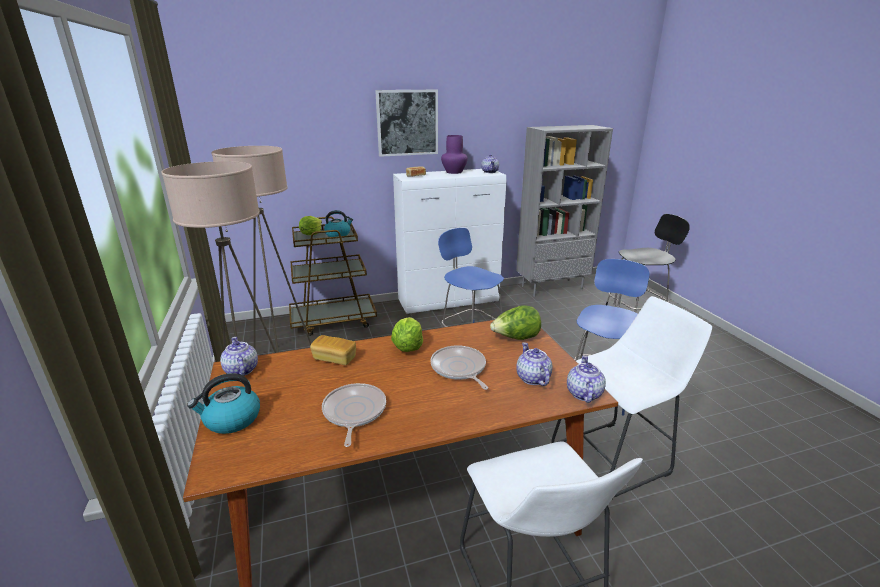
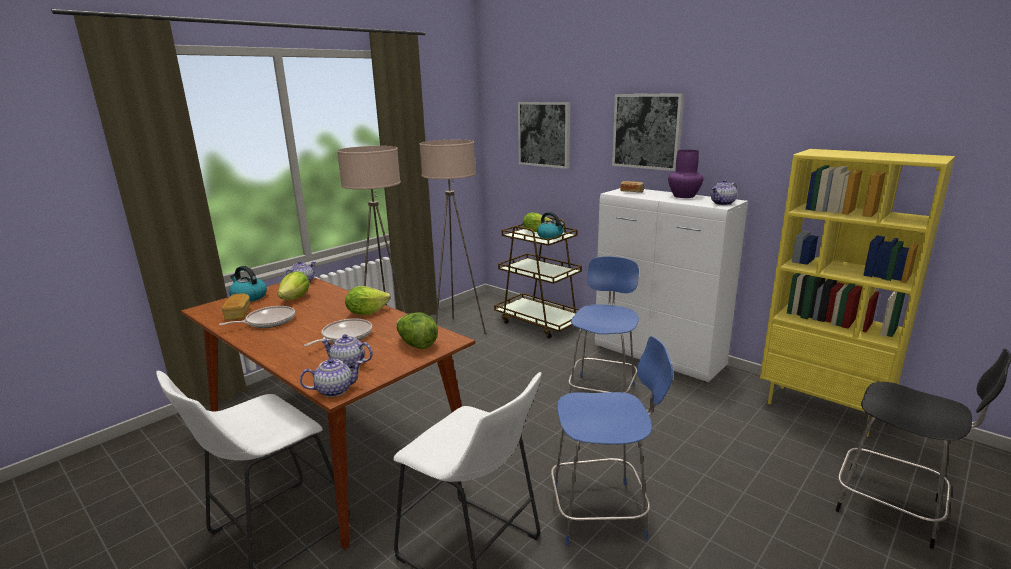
camera: 60 degrees right, 5 degrees down
(292, 133) = (544, 134): none -> picture
(296, 382) = (295, 298): none -> lettuce
(334, 358) = (333, 298): bread -> bread (238, 314)
(532, 378) = (348, 365): teapot -> teapot turned 120 degrees counterclockwise
(552, 287) = (822, 409): grey bookcase -> yellow bookcase

